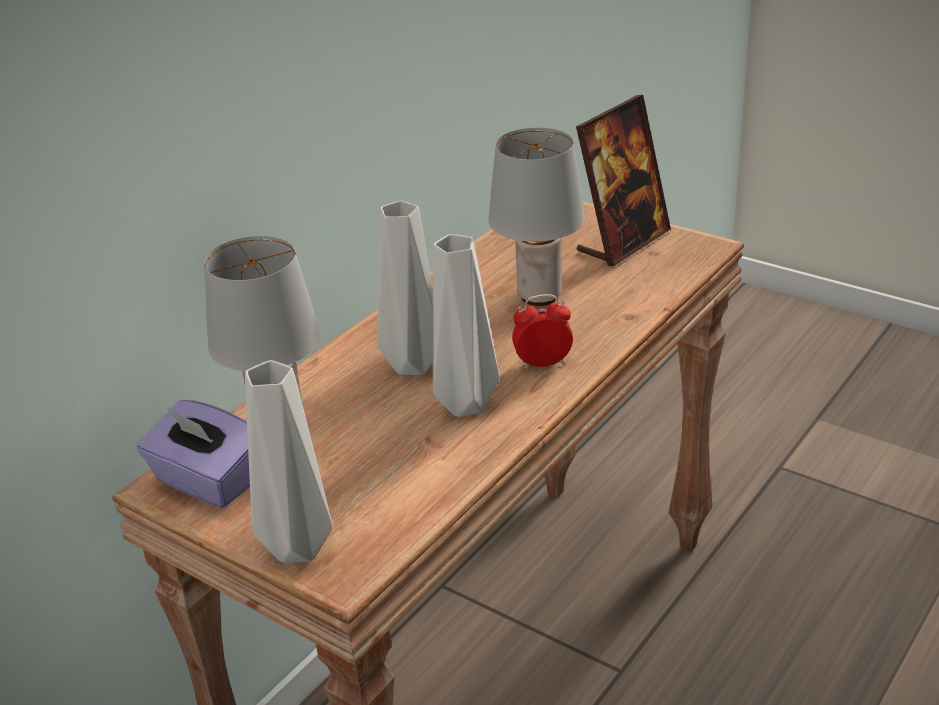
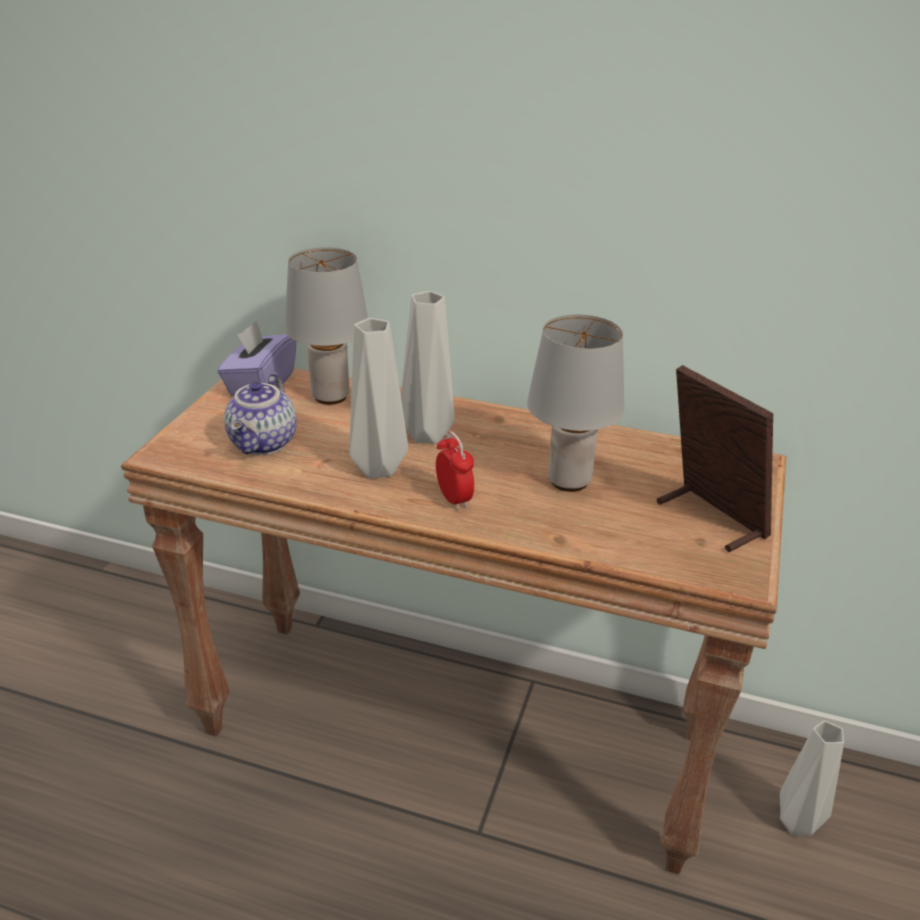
camera: 70 degrees right, 0 degrees up
(301, 548) = (191, 432): grey vase -> grey vase (798, 825)
(366, 484) = (264, 443): none -> teapot
(623, 242) = (710, 518): picture frame -> picture frame turned 150 degrees counterclockwise

